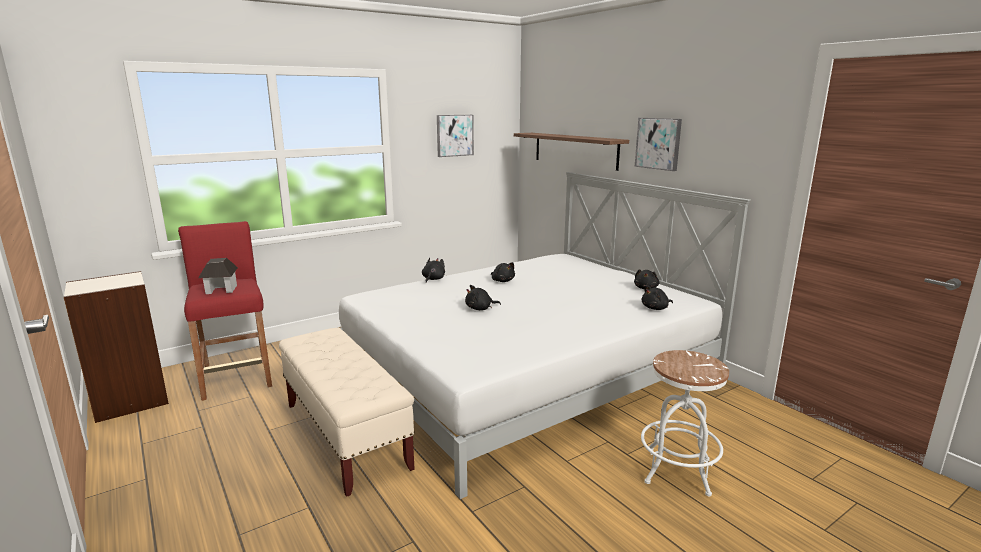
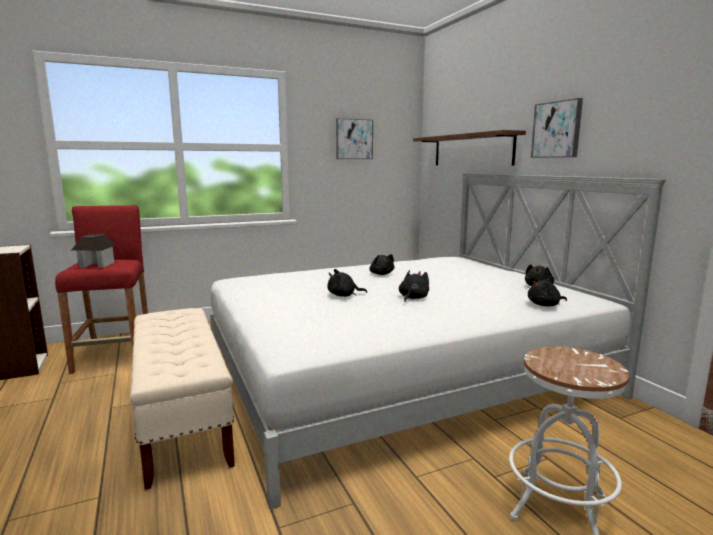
camera: 10 degrees right, 5 degrees down
(433, 279) = (311, 270): black plush toy -> black plush toy (413, 298)

